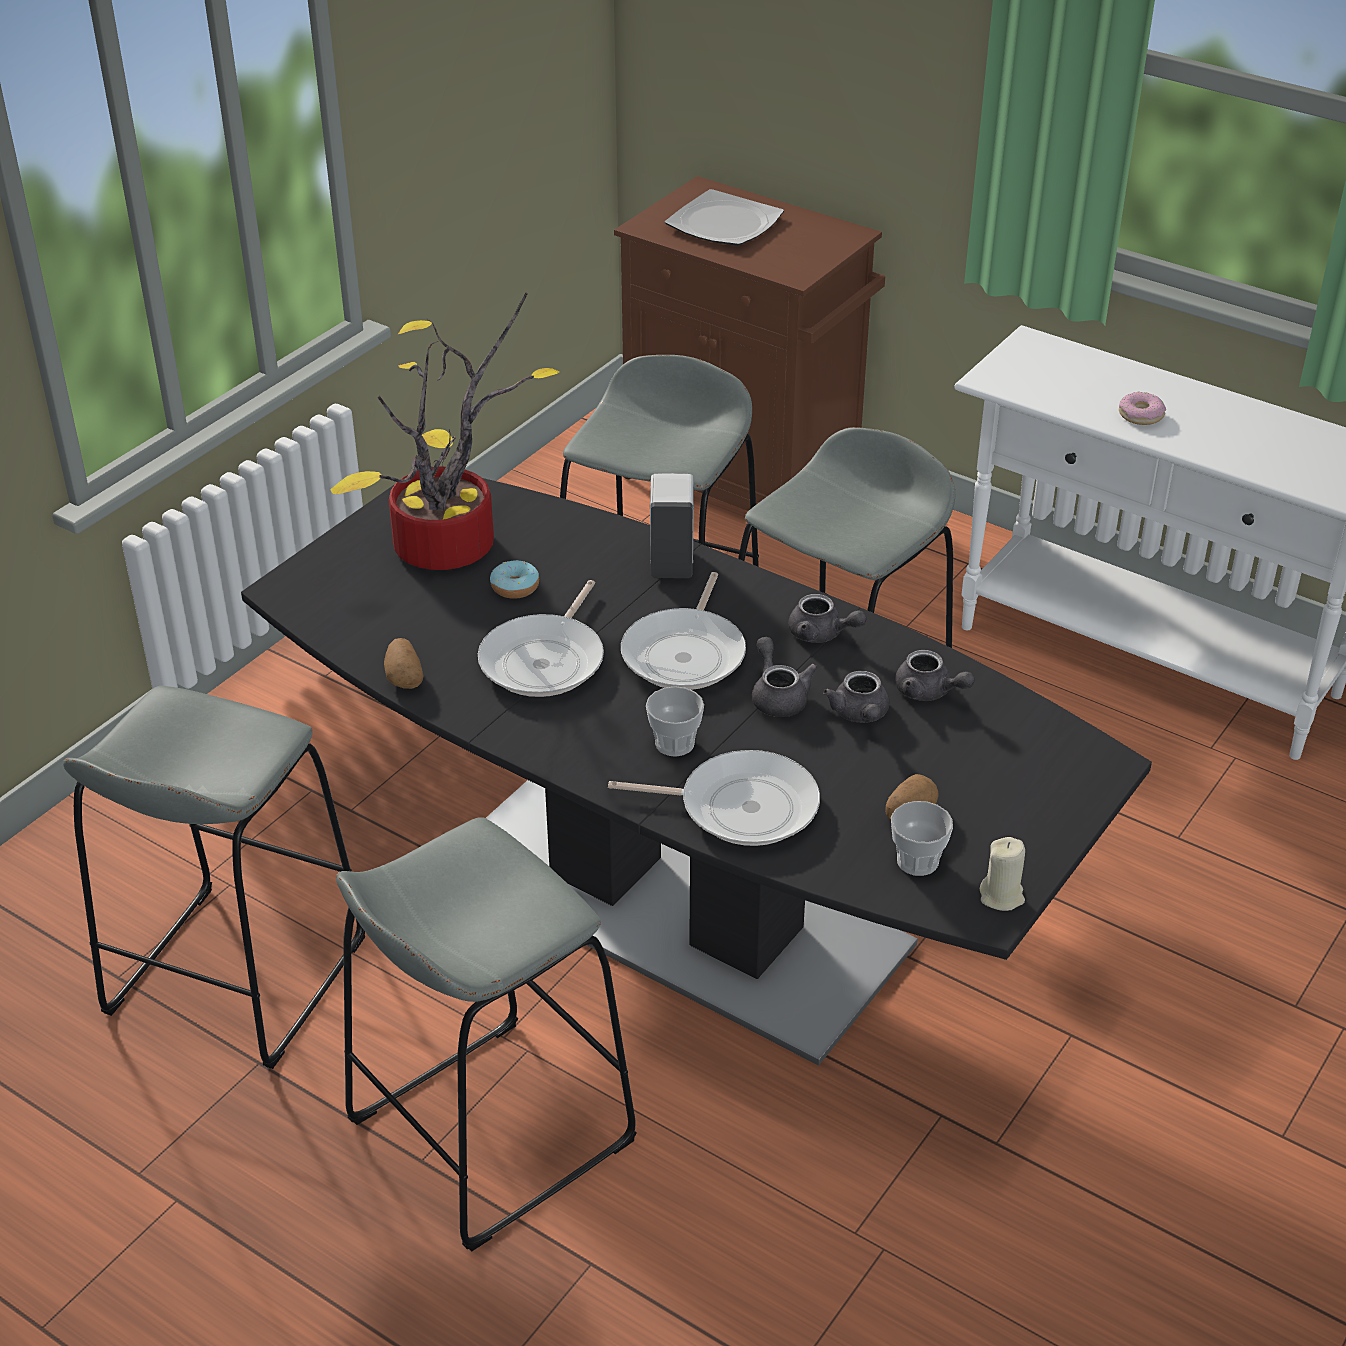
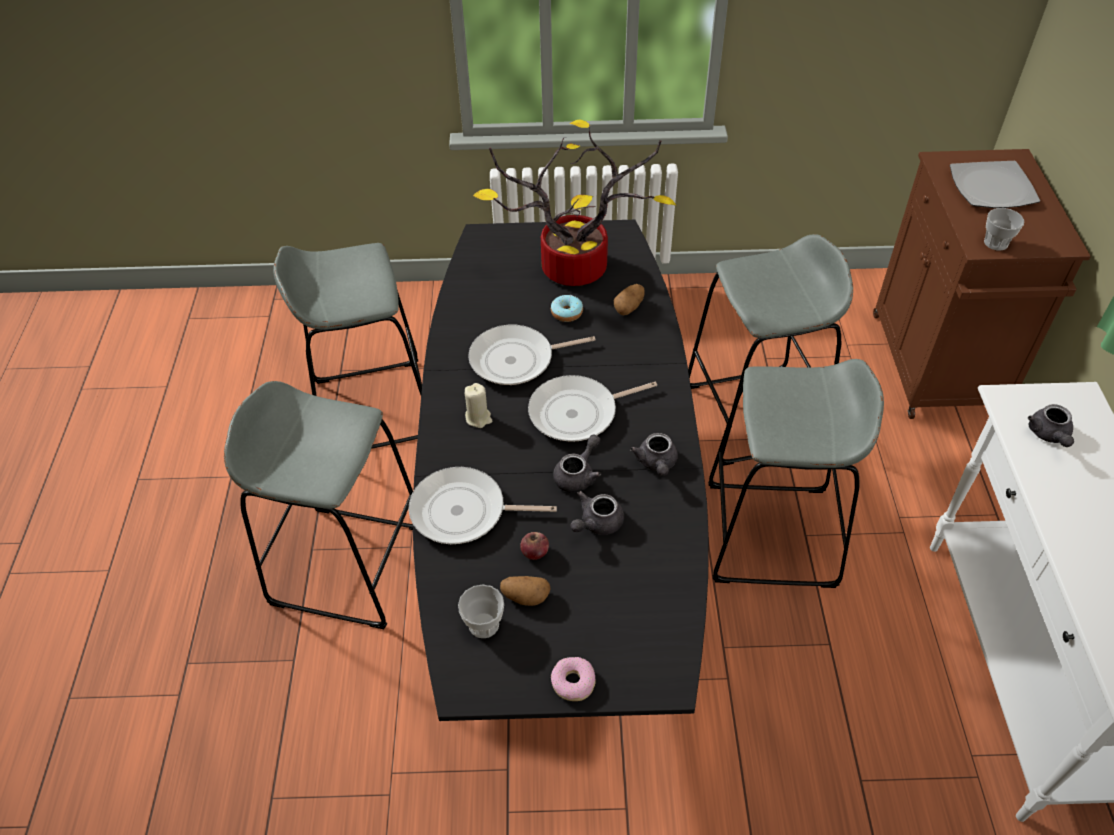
camera: 55 degrees right, 10 degrees up
(404, 677) = (452, 317): potato -> potato (629, 307)
(672, 563) = (655, 361): white soap dispenser -> none
(674, 743) = (494, 452): cup -> cup (996, 243)
(740, 807) = (464, 512): frying pan -> frying pan turned 120 degrees clockwise
(855, 778) = (535, 552): none -> apple
(929, 692) = (651, 546): grey teapot -> grey teapot (1049, 435)
(1002, 896) = (485, 687): beige candle -> beige candle (478, 418)
(1141, 415) = (1072, 503): donut -> donut (573, 682)

